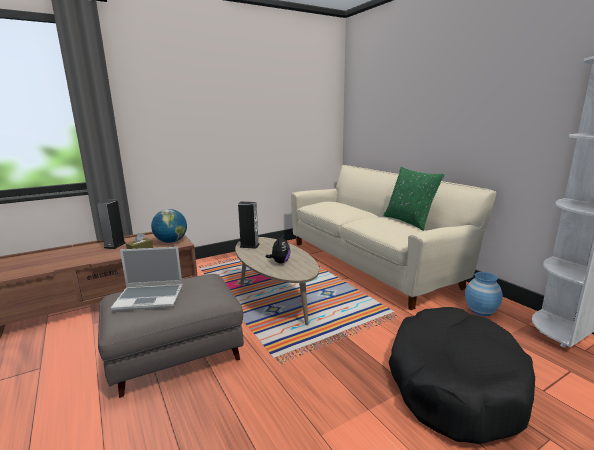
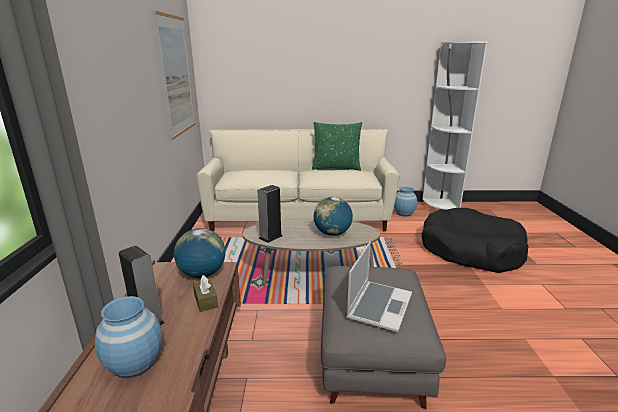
camera: 60 degrees left, 5 degrees up
(77, 254) = (134, 363): none -> blue vase
(280, 262) = (332, 233): plush toy -> globe
(298, 115) = (176, 76): none -> picture

